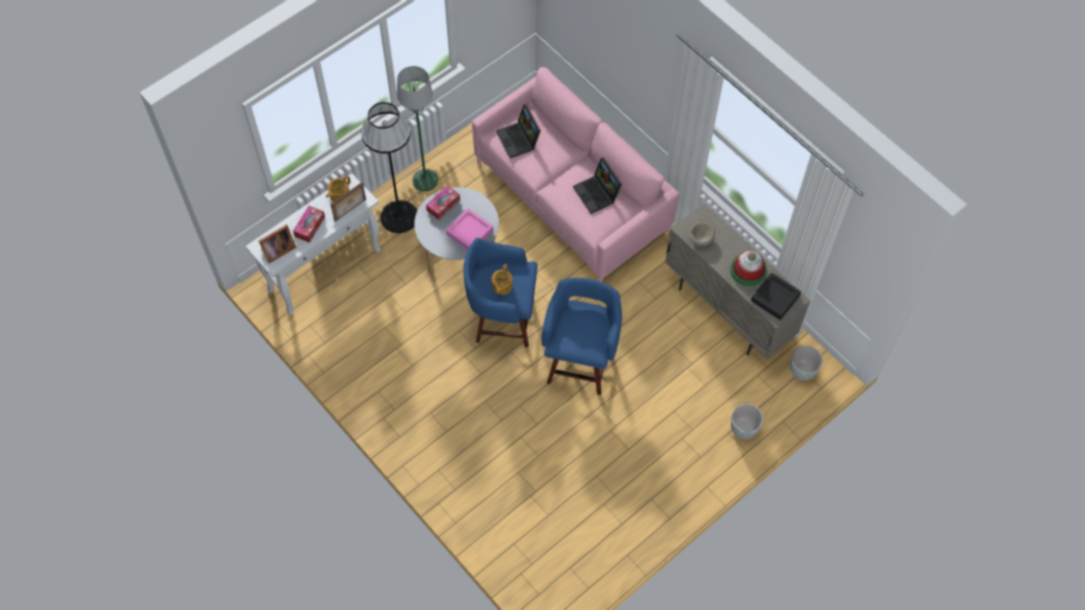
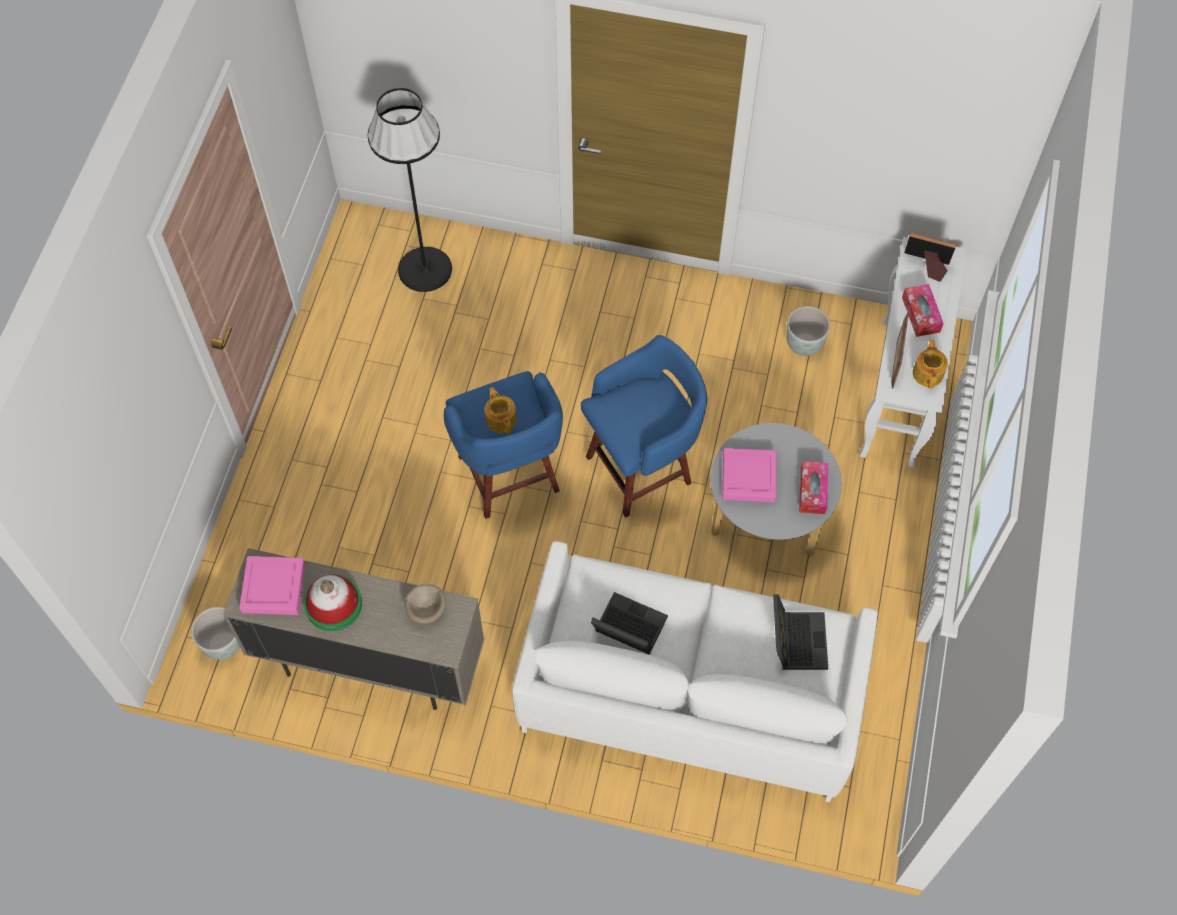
camera: 145 degrees right, 0 degrees up
(277, 250) = (926, 265): picture frame -> picture frame turned 90 degrees clockwise
(399, 216) = (879, 514): black floor lamp -> black floor lamp (425, 269)
(425, 180) = (895, 584): green floor lamp -> none
(501, 286) = (640, 406): teapot -> teapot (501, 419)
(519, 140) = (795, 639): laptop -> laptop turned 60 degrees clockwise
(572, 196) = (689, 692): pink sofa -> white sofa
(744, 428) = (258, 524): grey planter -> grey planter (803, 344)
(775, 298) = (273, 588): black tray -> pink tray

